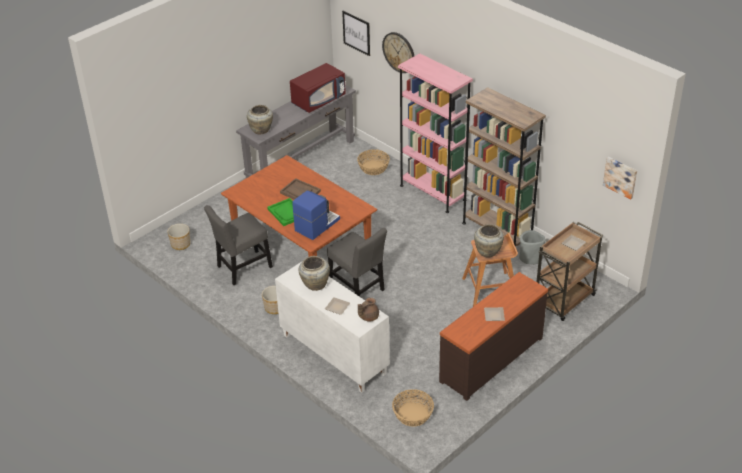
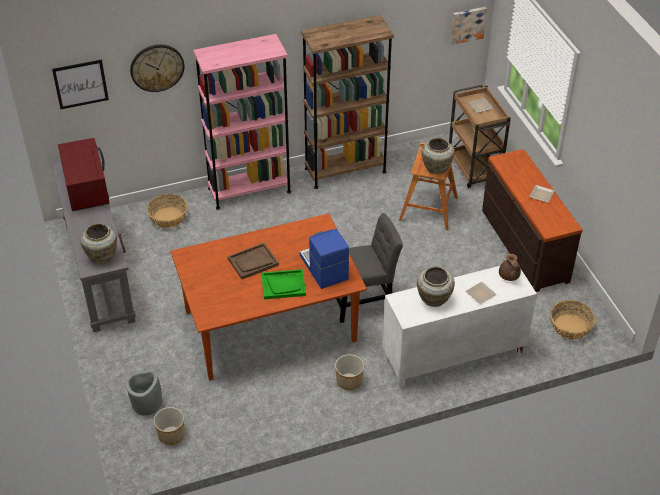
camera: 65 degrees left, 5 degrees up
(242, 268) = (260, 388): grey chair -> none
(530, 257) = (400, 164): grey planter -> grey planter (146, 403)

